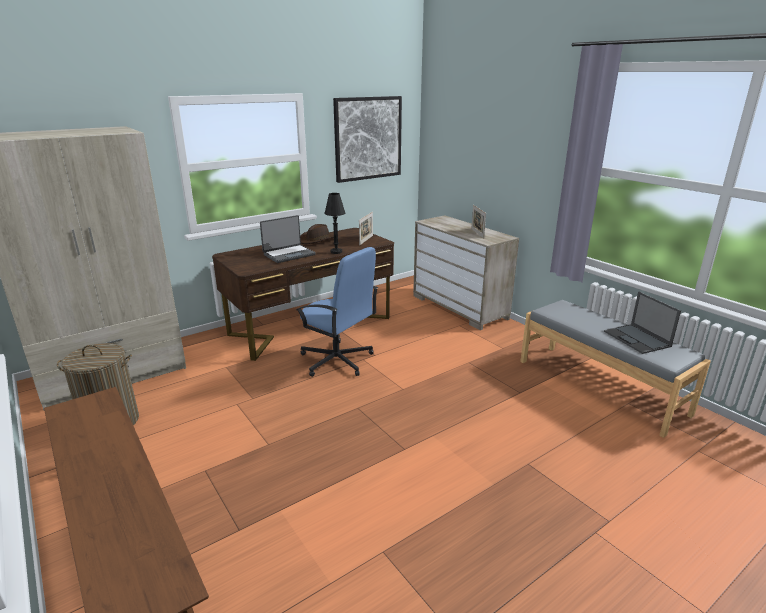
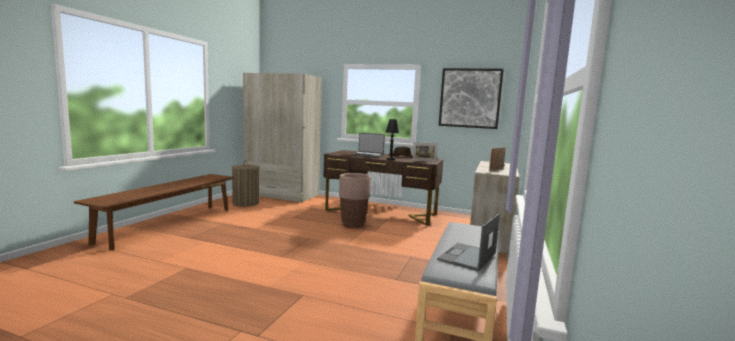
camera: 55 degrees right, 15 degrees down
(337, 360) = (353, 224): blue office chair -> brown planter

